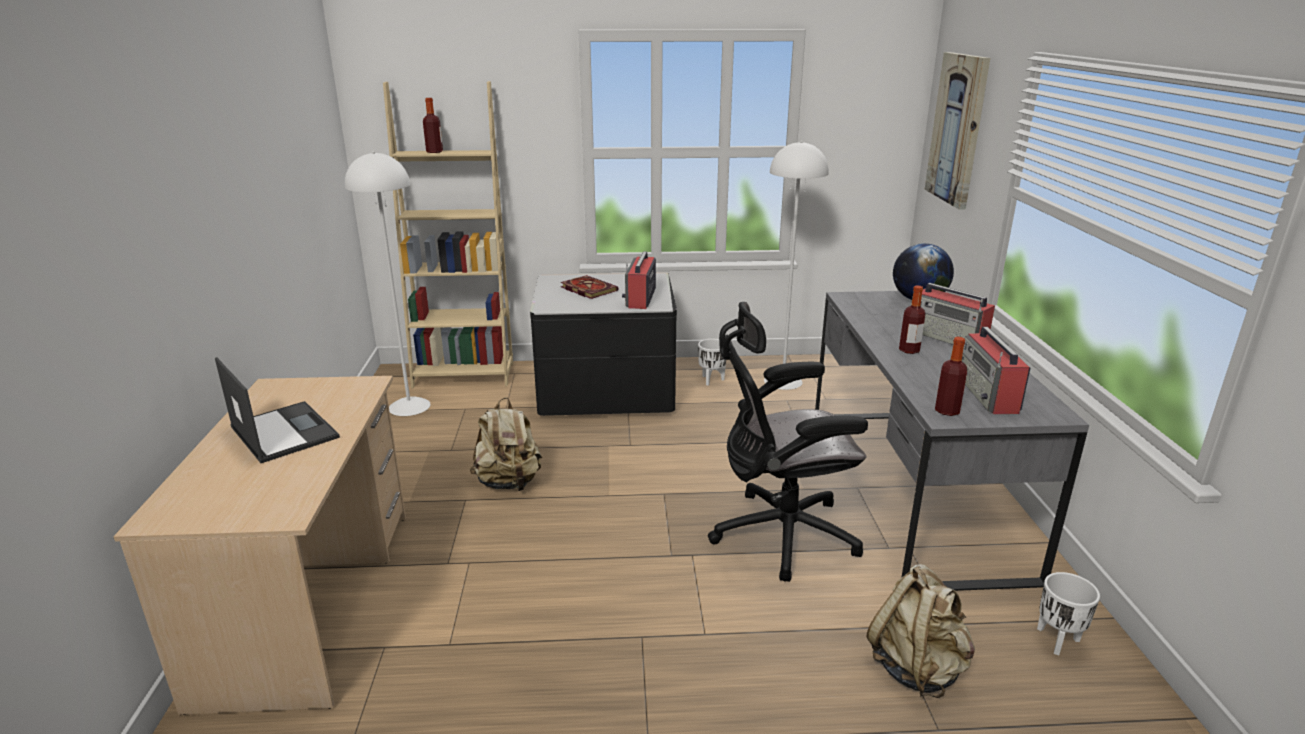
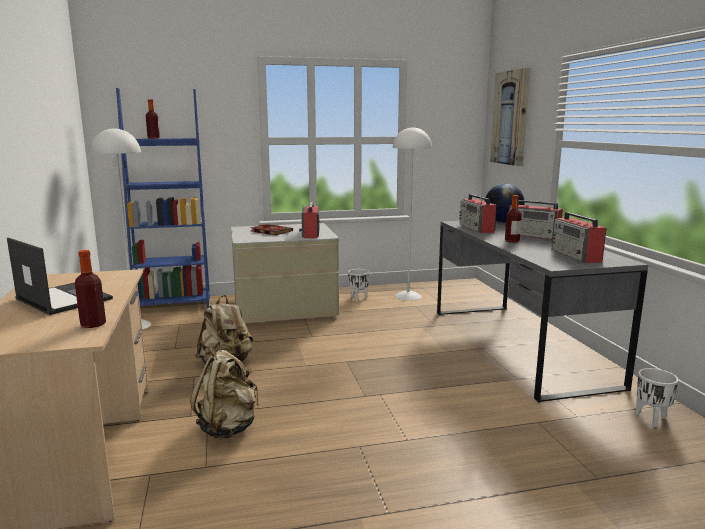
camera: 10 degrees left, 10 degrees down
(464, 375) = (173, 305): beige bookcase -> blue bookcase
(606, 392) = (285, 309): black nightstand -> beige nightstand
(783, 535) = (441, 378): office chair -> none
(871, 314) = (477, 228): none -> radio
(917, 668) = (566, 443): beige backpack -> beige backpack (228, 427)
(947, 411) = (555, 263): bottle -> bottle (93, 324)

